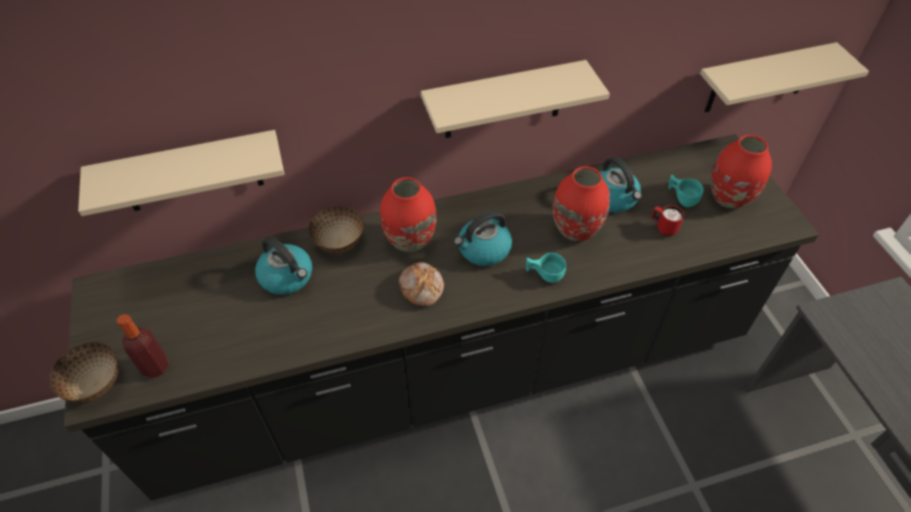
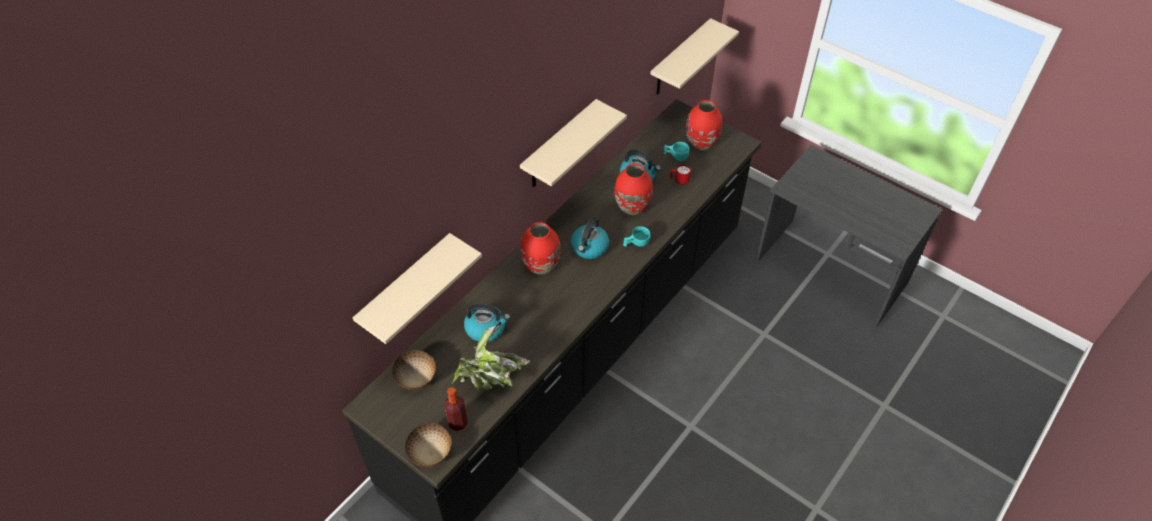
camera: 35 degrees left, 0 degrees up
(234, 338) = (489, 380): none -> potted plant
(339, 243) = (498, 291): bowl -> bowl (416, 379)
(422, 287) = (573, 289): bread -> none

